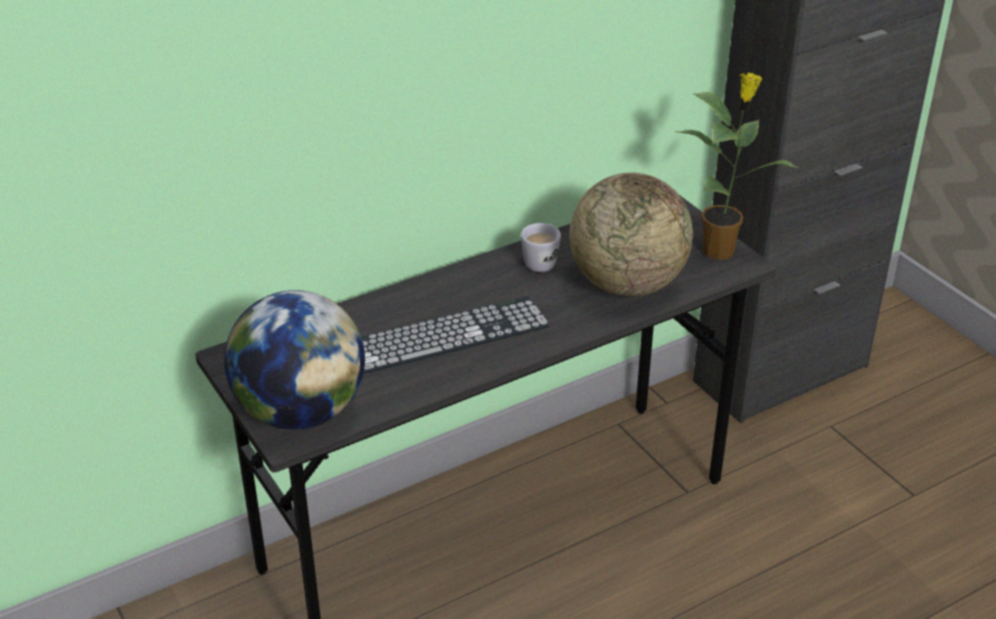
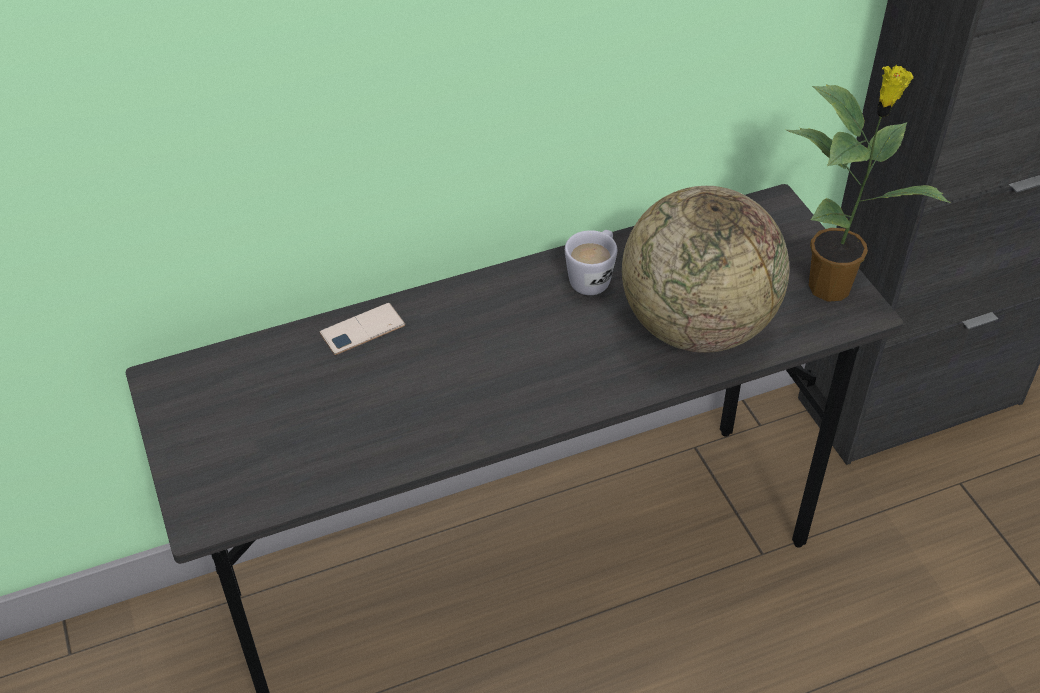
camera: 10 degrees right, 10 degrees up
(301, 412) = (231, 477): globe -> none
(374, 310) = (362, 329): none -> phone
(448, 334) = (447, 379): keyboard -> none

